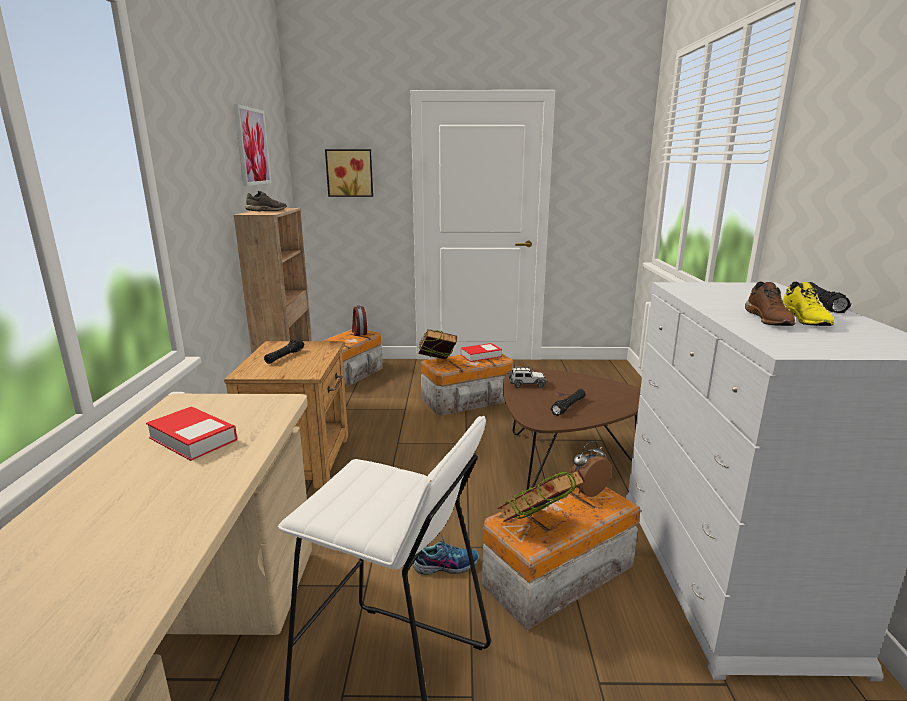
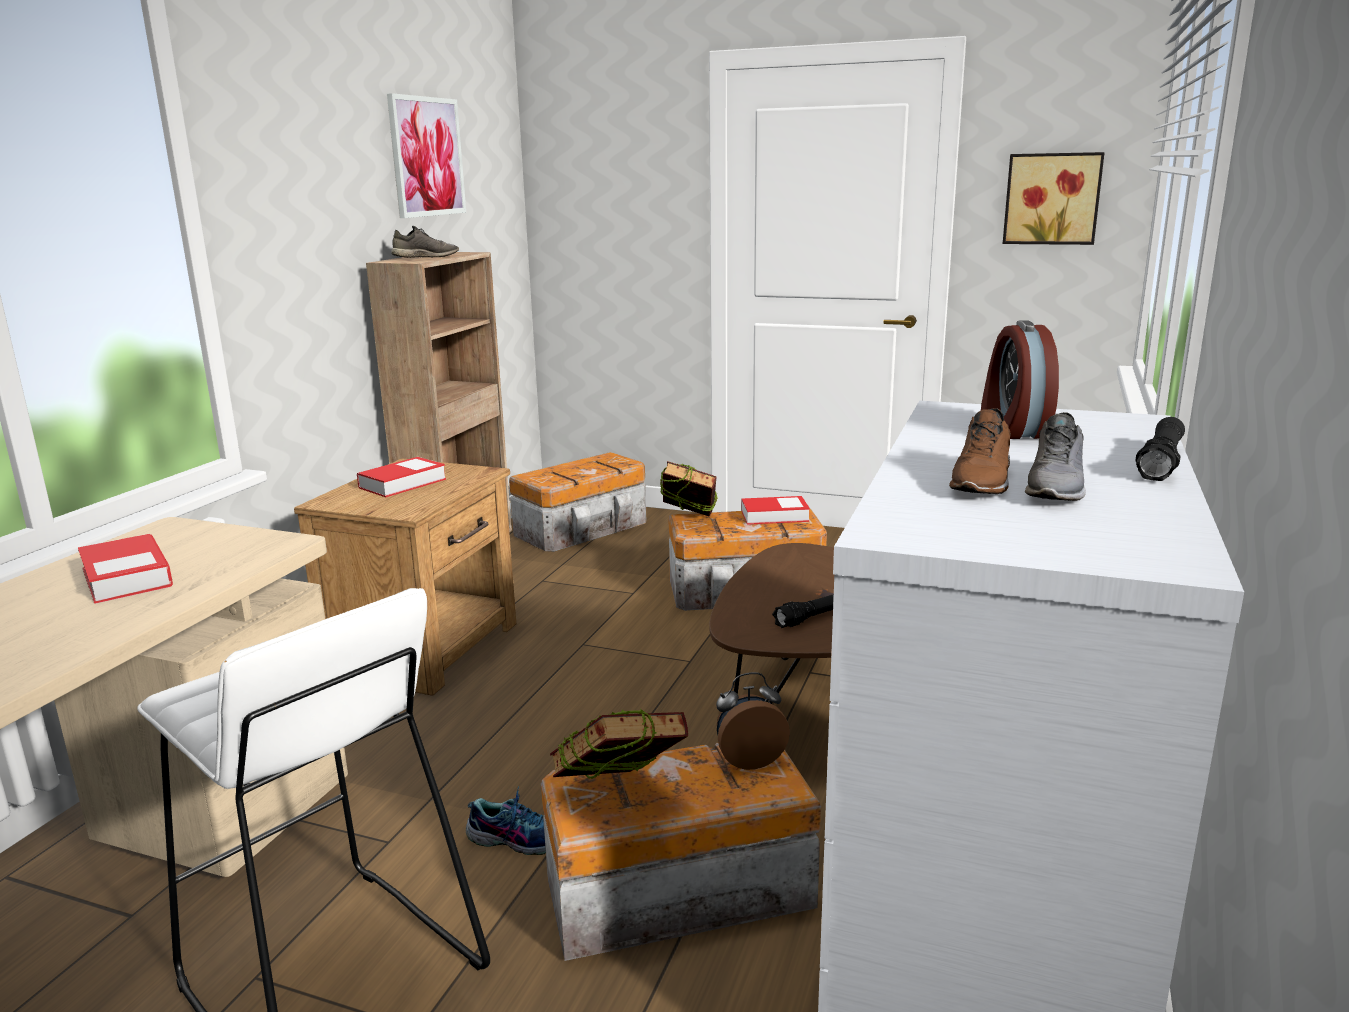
camera: 20 degrees right, 0 degrees up
(285, 356) = (402, 483): black flashlight -> book
(350, 173) = (611, 194): picture -> picture (1052, 199)
(359, 333) = (609, 460): alarm clock -> alarm clock (1011, 429)
(527, 384) = (782, 571): toy car -> none
(806, 319) = (1057, 486): yellow shoe -> grey shoe

